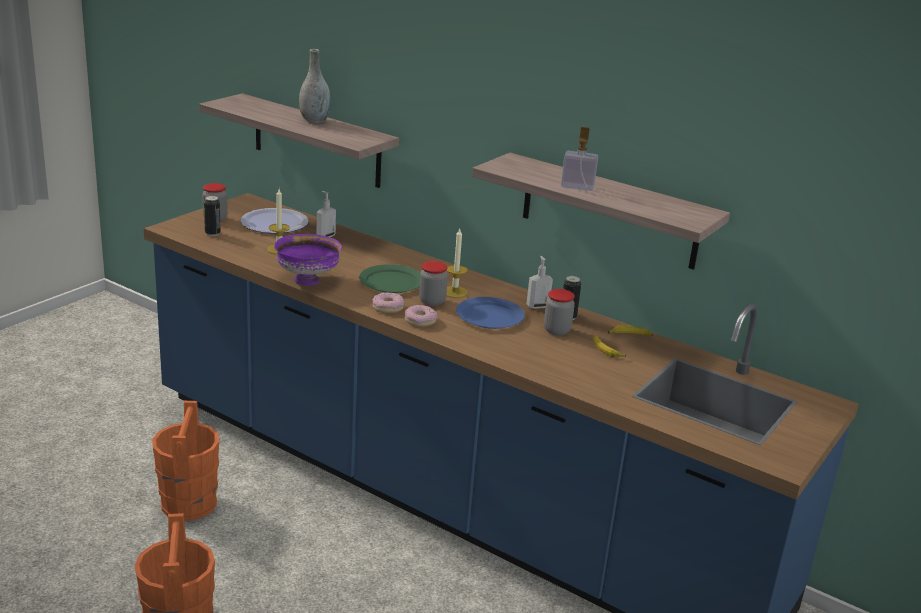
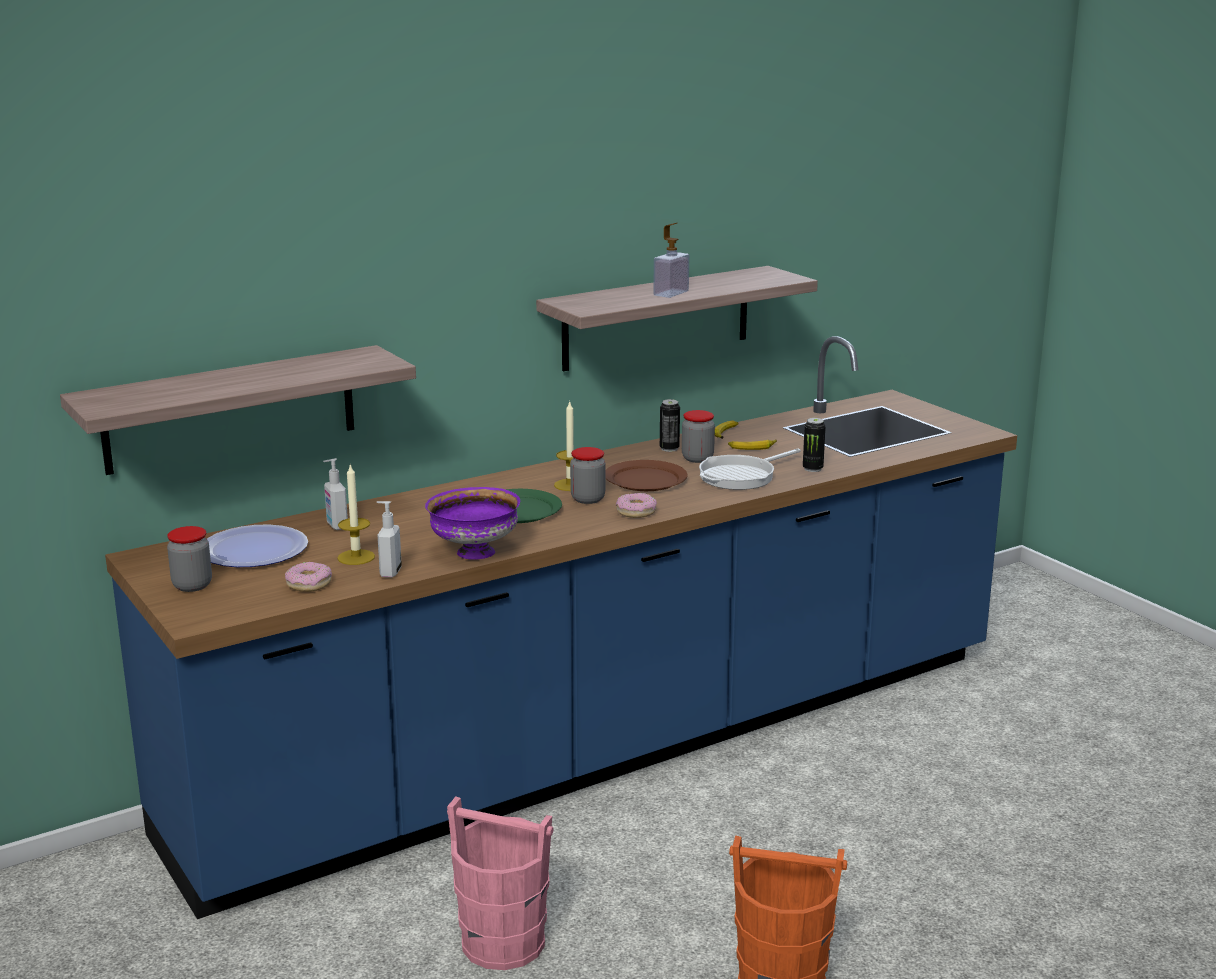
camera: 65 degrees left, 5 degrees down
(189, 503) = (502, 942): orange bucket -> pink bucket
(212, 233) = (253, 593): can -> can (812, 469)
(314, 120) = (260, 371): grey vase -> none
(388, 307) = (590, 522): donut -> donut (309, 584)
(490, 316) = (646, 480): blue plate -> brown plate
(532, 352) = (741, 476): none -> frying pan
(537, 306) = (633, 456): soap dispenser -> soap dispenser (389, 572)

